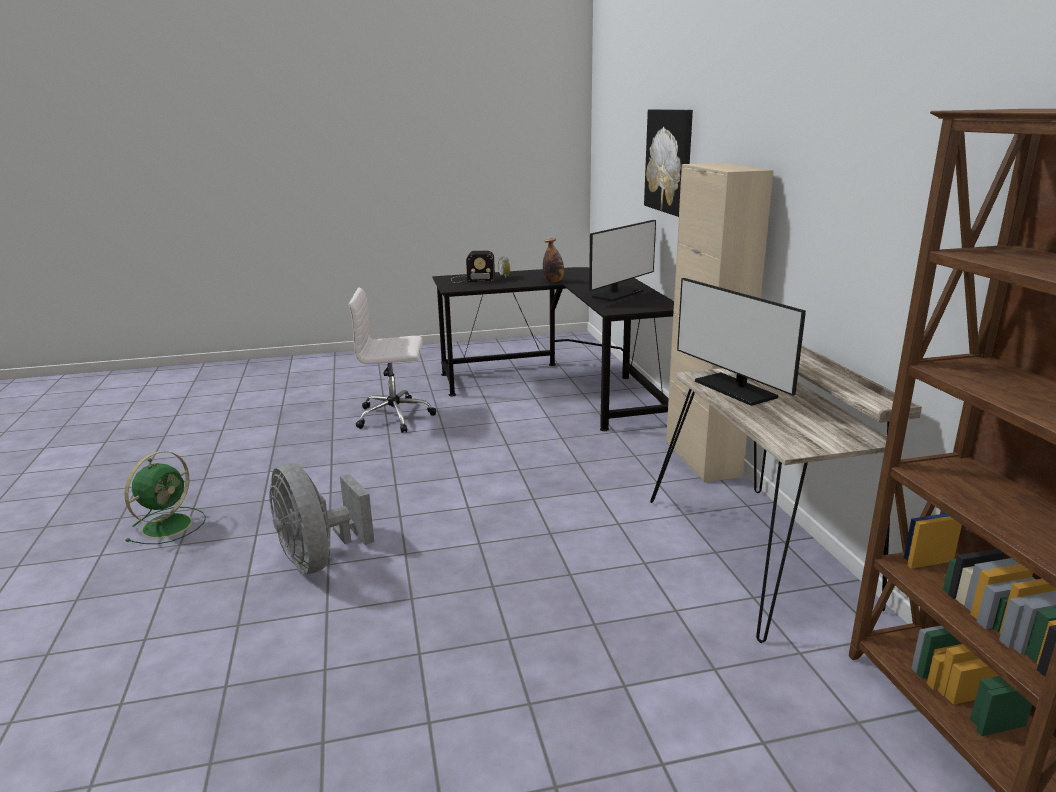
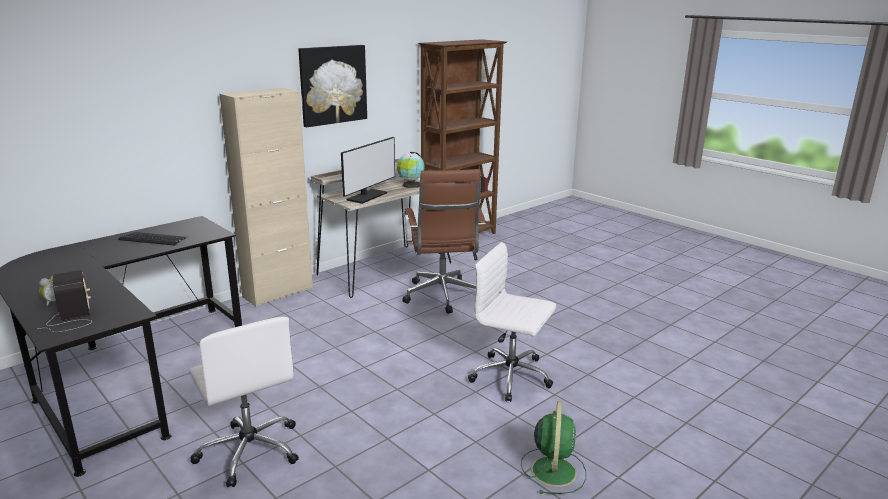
camera: 120 degrees left, 0 degrees up
(169, 525) = (553, 469): green fan -> green fan turned 105 degrees clockwise
(318, 559) = (512, 377): grey fan -> white office chair
(553, 281) = (88, 272): bottle -> none
(595, 579) = (443, 297): none -> brown office chair
(618, 294) = (153, 239): monitor -> keyboard
(669, 161) = (110, 110): picture -> picture (333, 85)
(801, 433) = (411, 185): none -> globe

